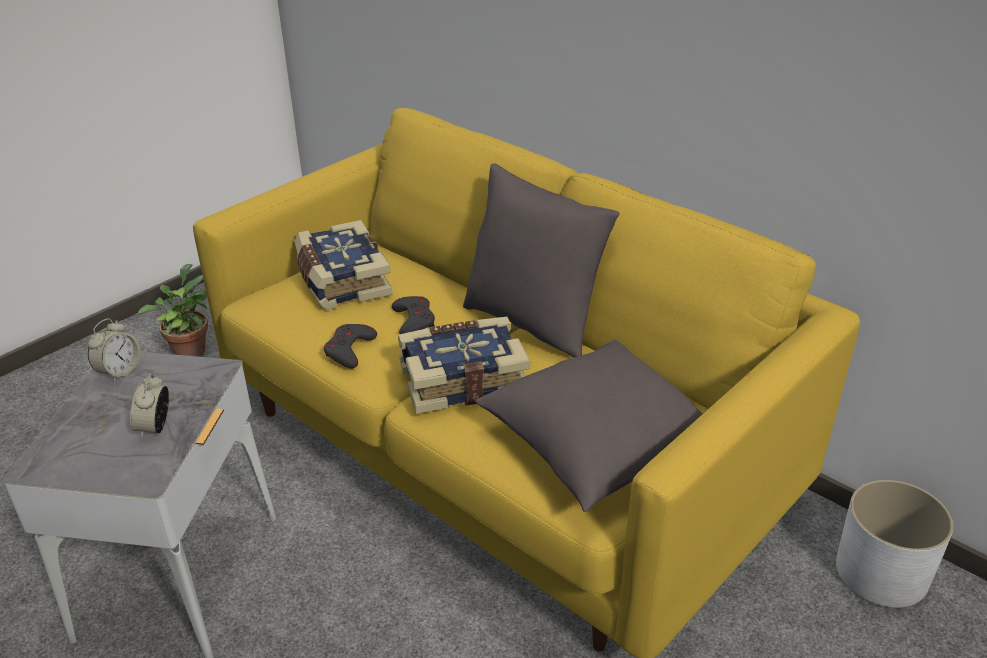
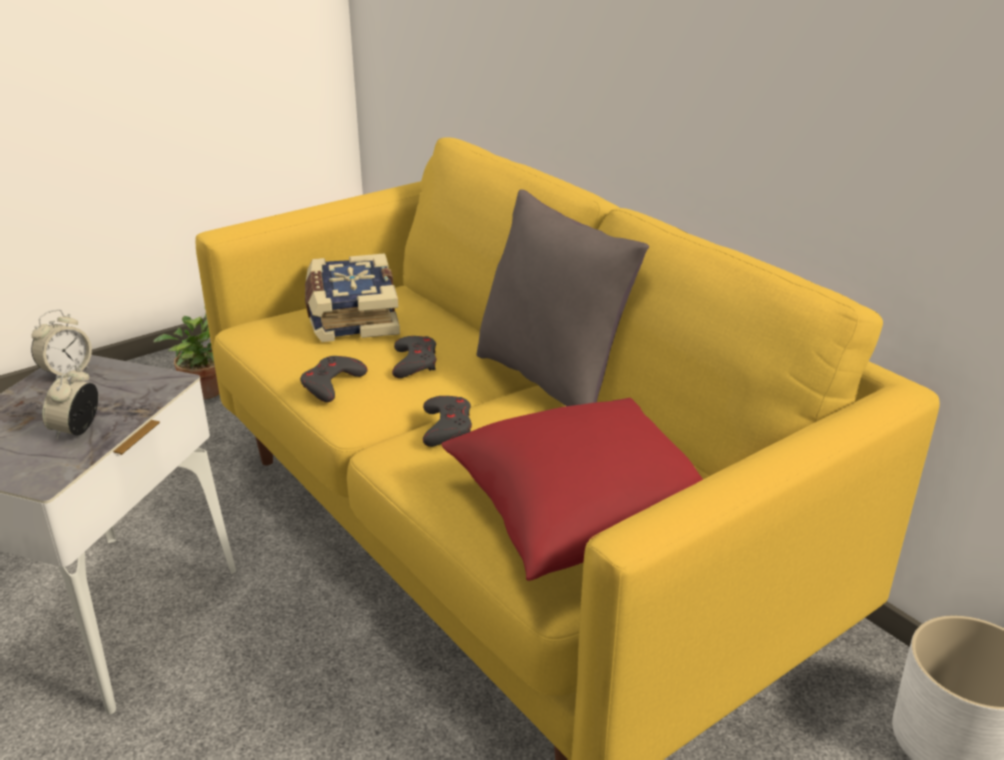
camera: 10 degrees right, 5 degrees down
(462, 379) = (447, 426): book -> grey game controller
(598, 448) = (582, 518): grey pillow -> red pillow

